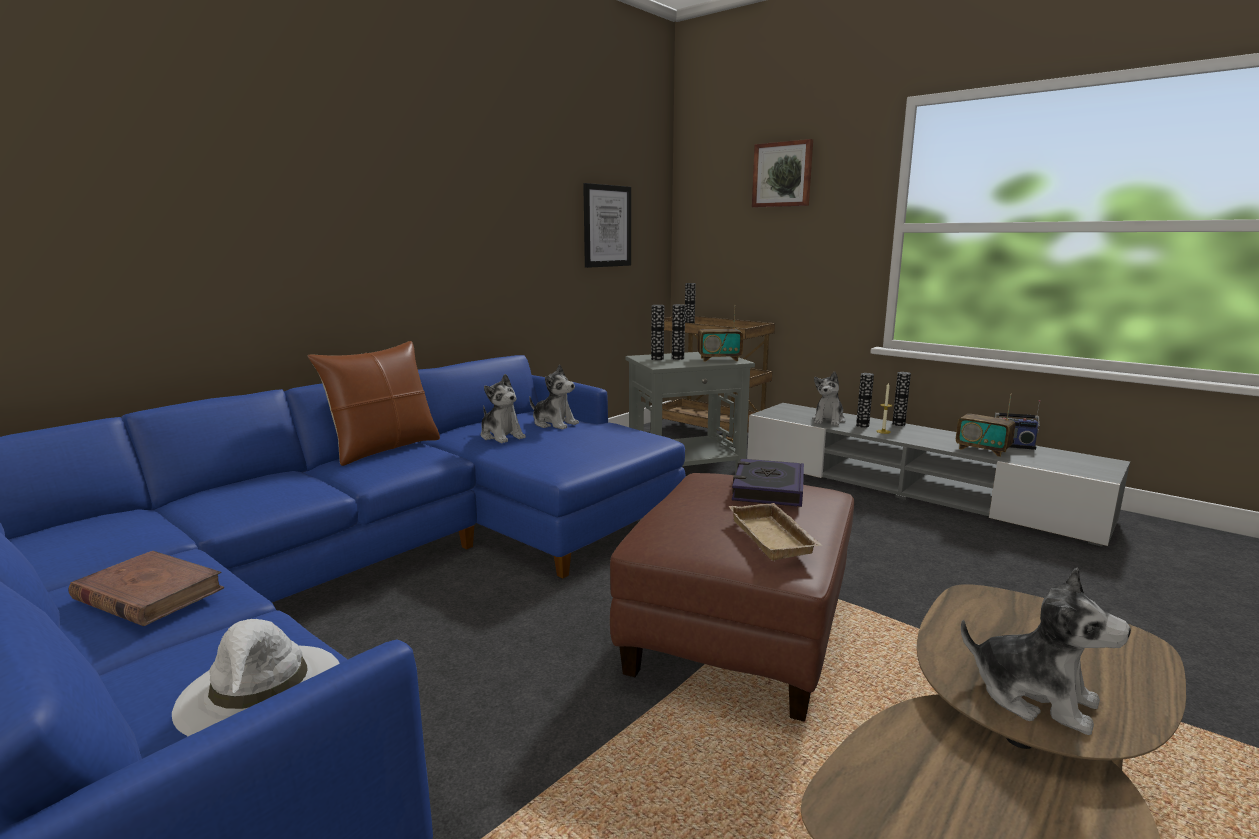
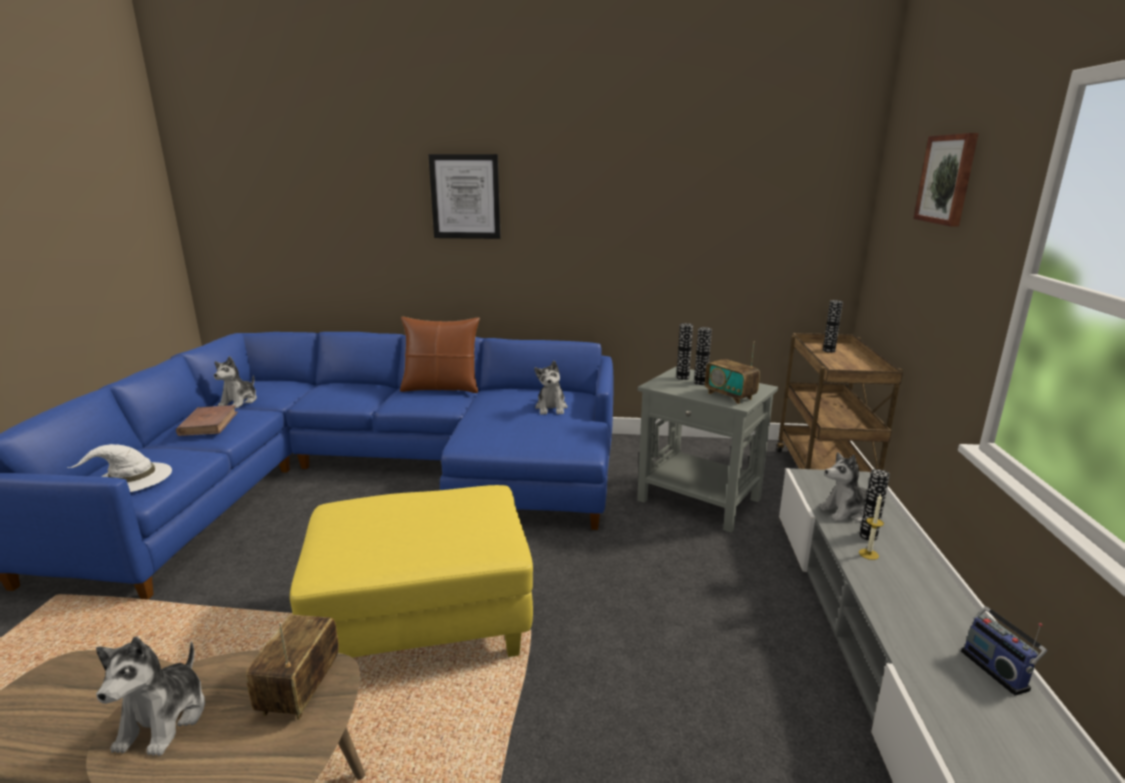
camera: 55 degrees right, 5 degrees up
(502, 436) = (502, 404): plush toy -> plush toy (239, 401)
(607, 226) = (751, 228): picture -> picture (465, 197)
(738, 636) = (424, 621): brown ottoman -> yellow ottoman
(768, 489) = (466, 520): book -> none
(775, 538) = (361, 547): beige tray -> none
(898, 424) = (923, 558): vase -> none
(982, 450) = (919, 643): radio -> radio (300, 689)

